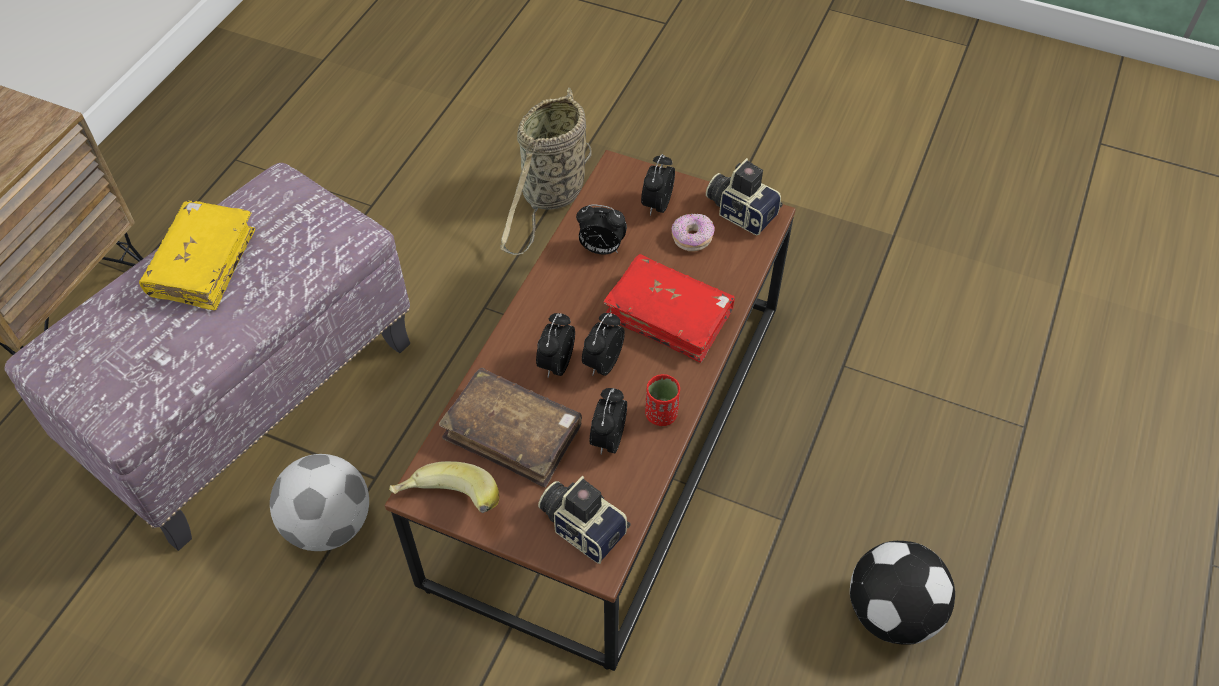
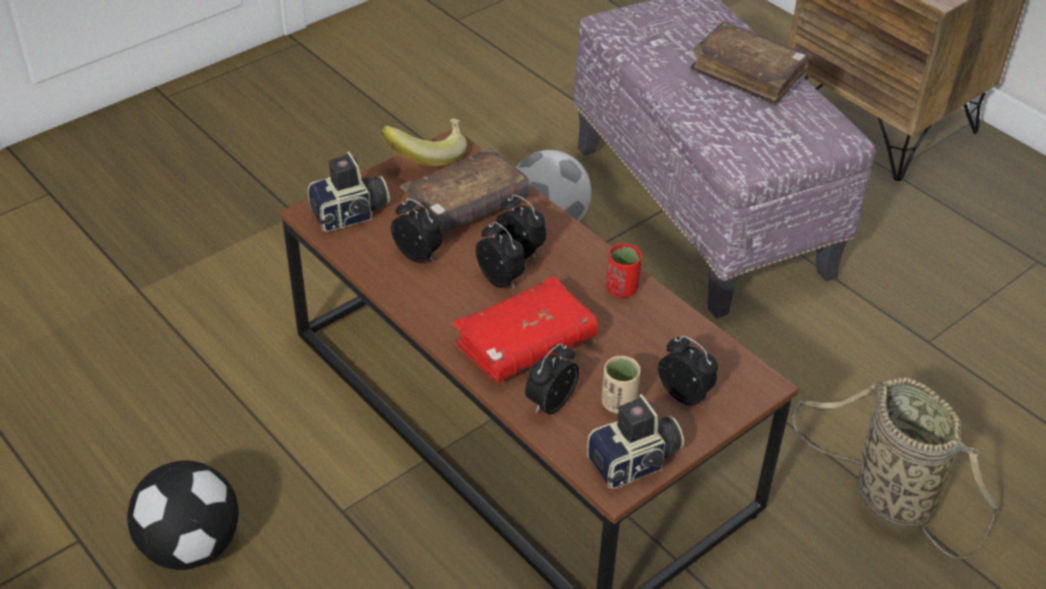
camera: 115 degrees right, 10 degrees down
(203, 264) = (748, 73): yellow book -> brown book
(601, 249) = (645, 328): alarm clock -> alarm clock (550, 403)
(661, 414) = (418, 296): red cup -> red cup (621, 289)
(692, 238) = (618, 403): donut -> beige cup

